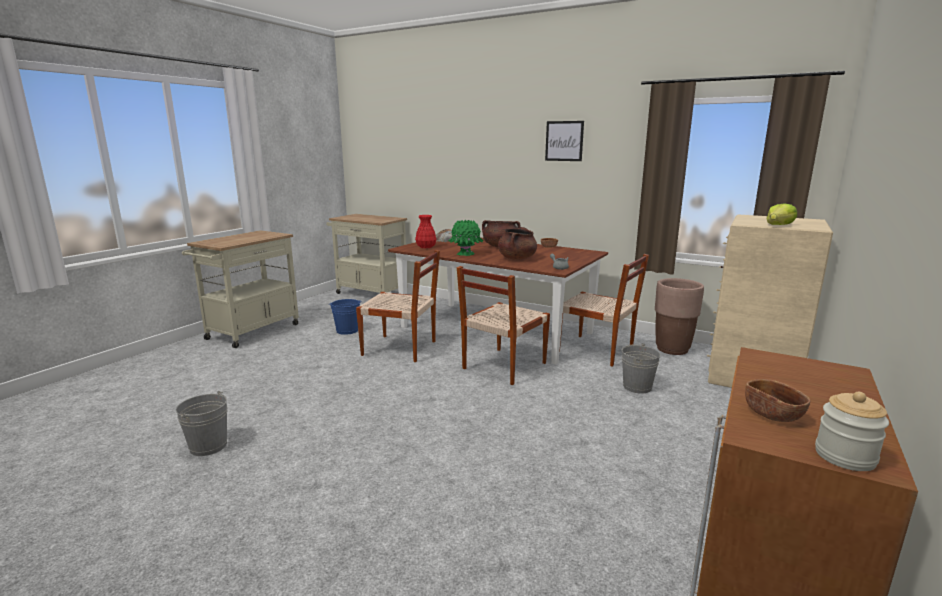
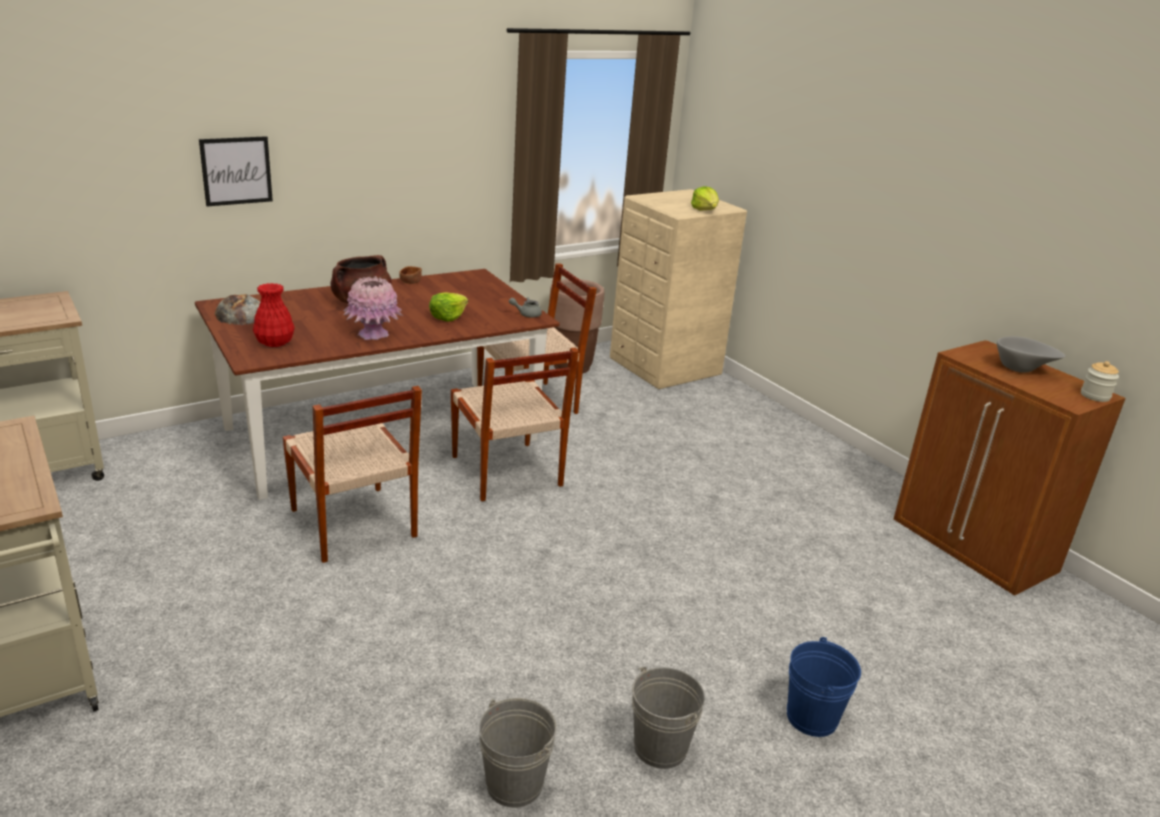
camera: 65 degrees left, 10 degrees up
(347, 330) = (196, 555): blue bucket -> blue bucket (812, 717)
(401, 349) = (354, 526): chair -> chair turned 105 degrees clockwise
(466, 254) = (373, 334): green vase -> pink vase
(517, 258) = (447, 317): brown cooking pot -> lettuce
(564, 141) = (393, 111): picture -> picture (236, 171)
(637, 387) = (633, 423): grey bucket -> grey bucket (660, 747)
(772, 414) = (1046, 389): brown bowl -> none
(813, 395) = (1022, 369): none -> grey bowl

